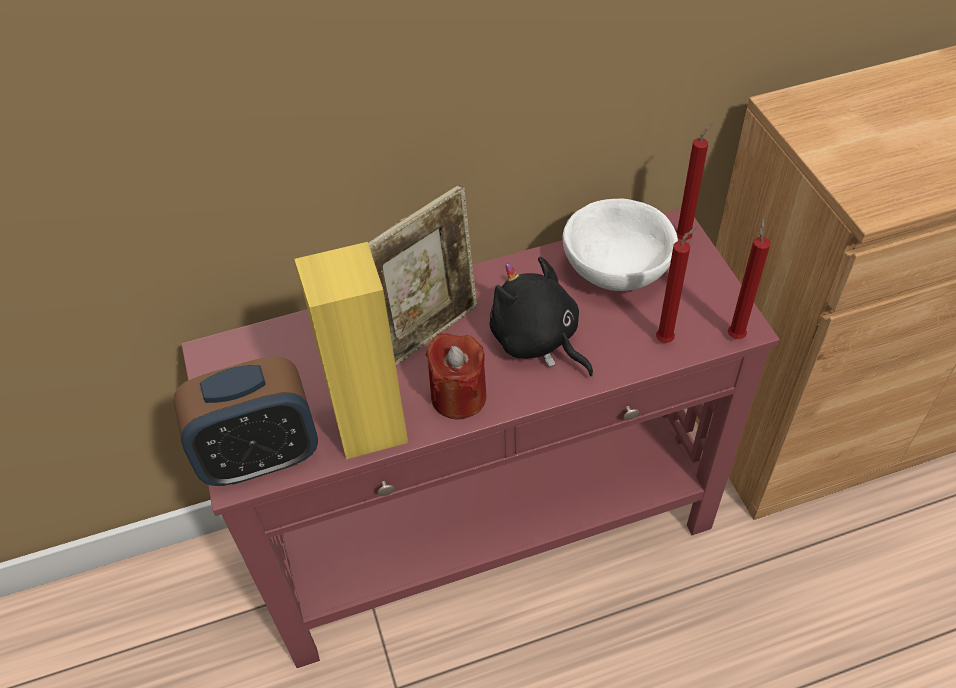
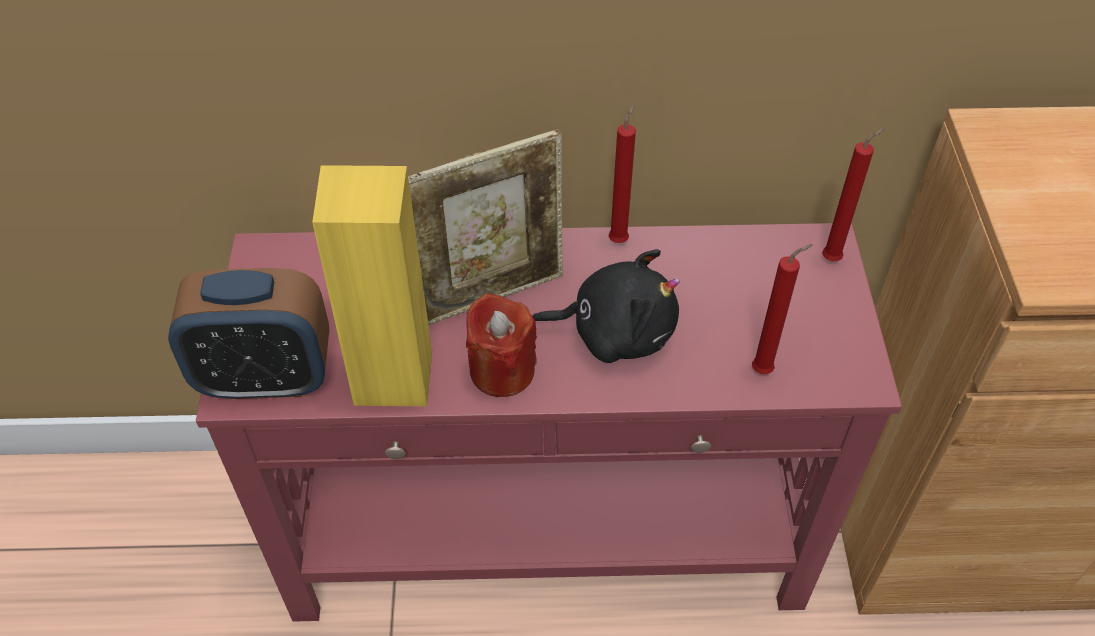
camera: 15 degrees right, 0 degrees up
(537, 340) = (615, 332): black plush toy -> black plush toy turned 120 degrees clockwise
(617, 270) = (739, 275): white bowl -> none
(735, 334) = (850, 386): red candle -> red candle (619, 239)

